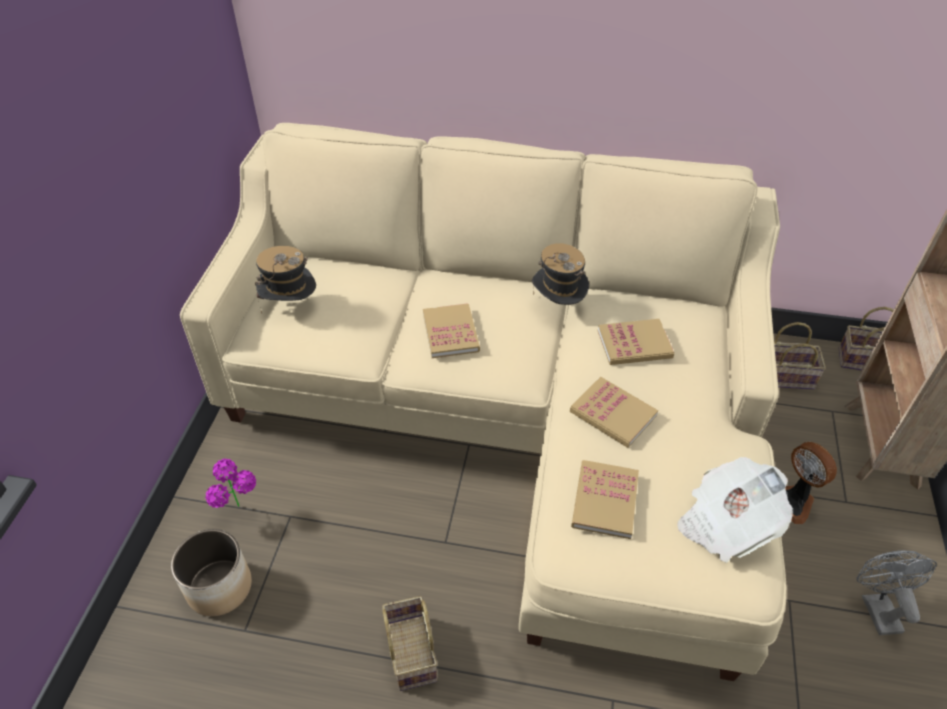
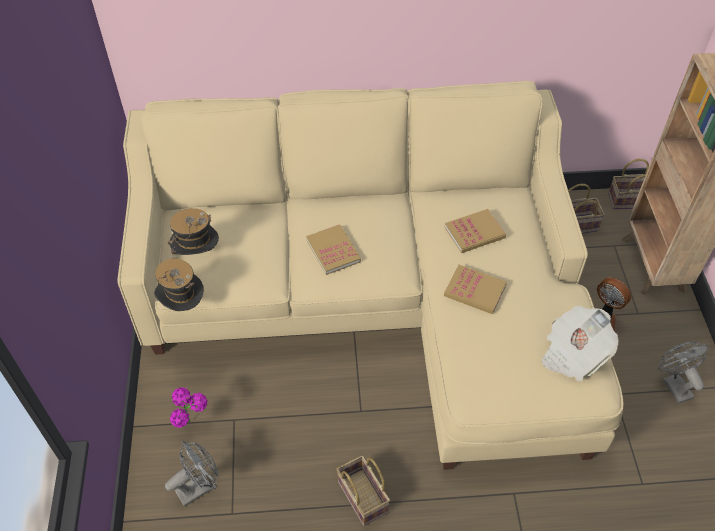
camera: 15 degrees left, 5 degrees up
(219, 587) = (199, 487): planter -> grey fan
(557, 306) = (407, 212): hat -> hat (183, 306)
(605, 501) = (488, 357): book -> none

